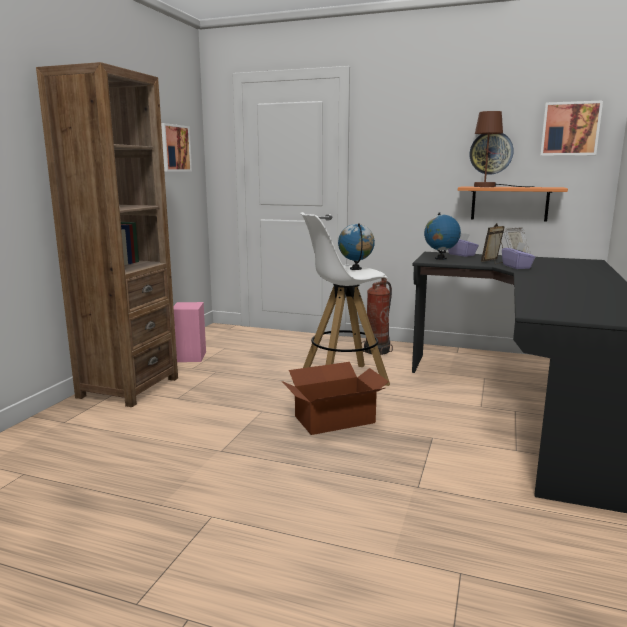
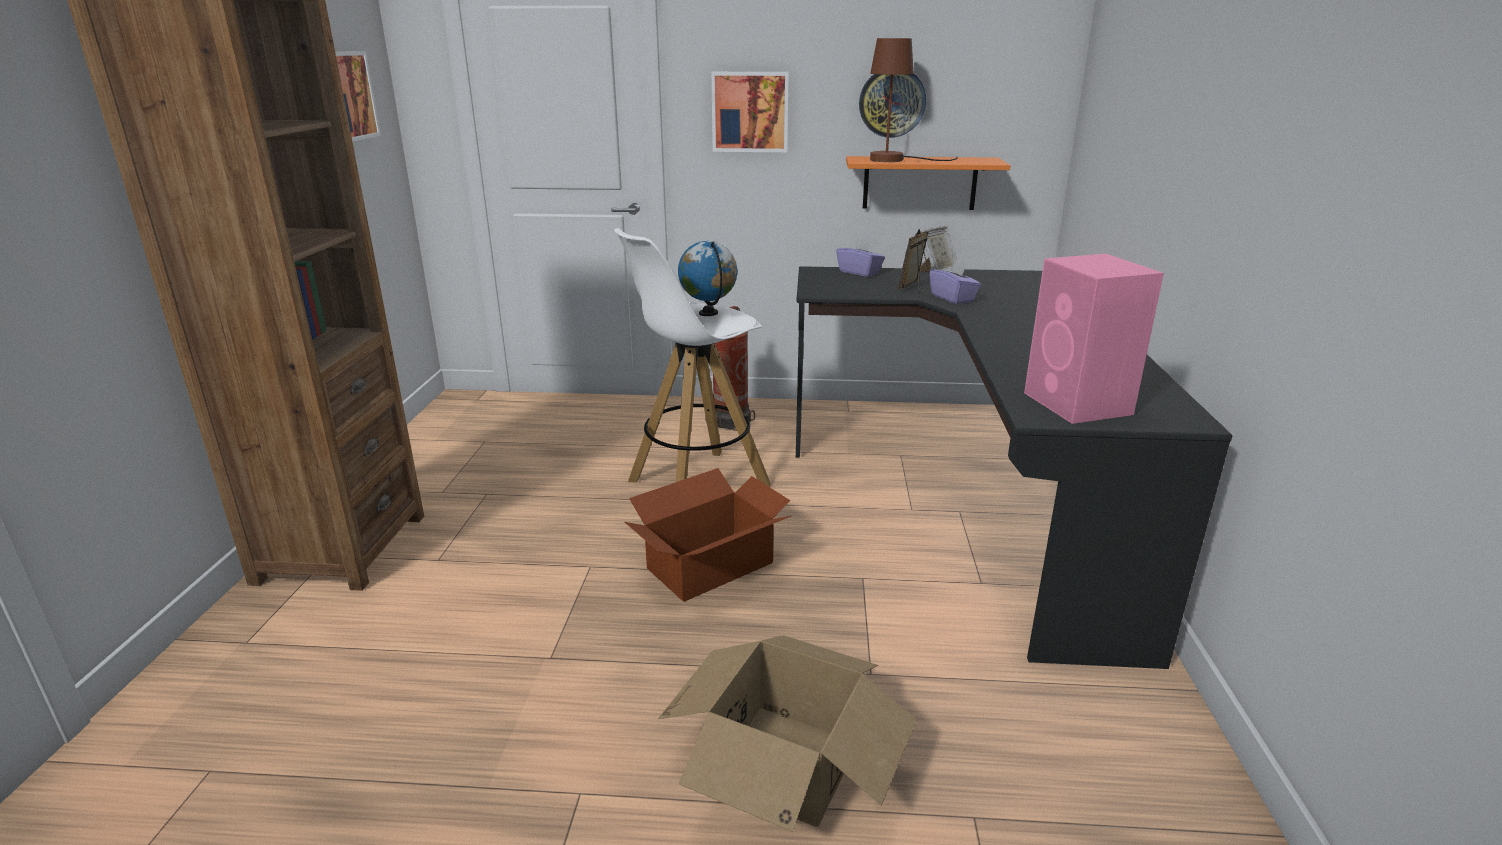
camera: 15 degrees left, 10 degrees up
(190, 357) = (430, 468): pink speaker -> pink speaker (1078, 404)
(342, 523) = (785, 763): none -> cardboard box
(440, 258) = (833, 284): globe -> none
(570, 129) = (1008, 66): picture -> picture (750, 112)

